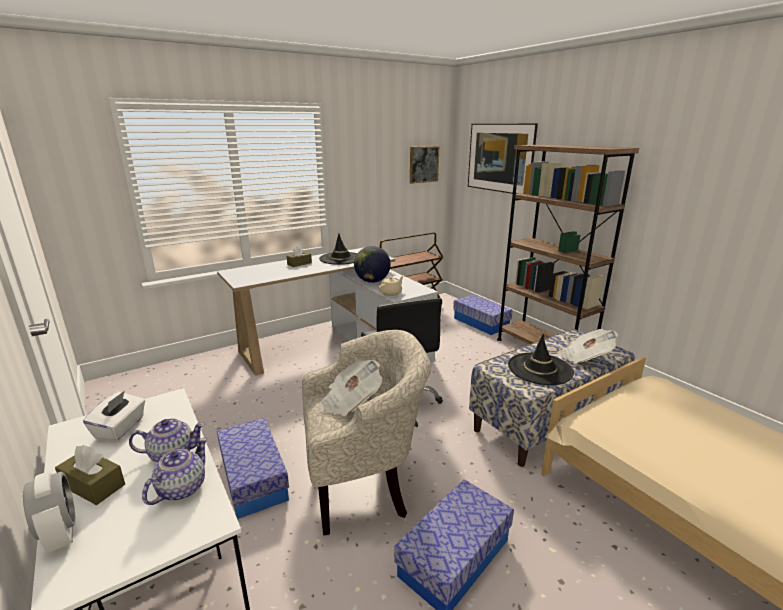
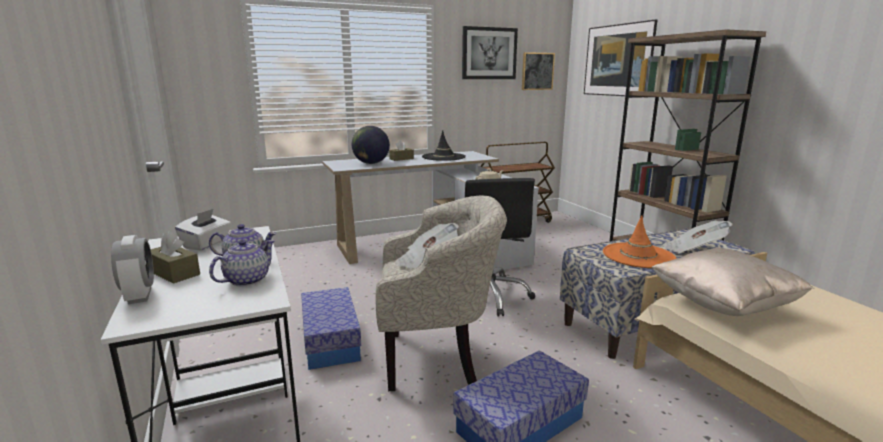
camera: 10 degrees right, 5 degrees down
(372, 281) = (472, 178): globe -> globe (371, 163)
(378, 149) = (489, 53): none -> picture
(481, 323) = (592, 237): storage box -> none
(540, 369) = (638, 256): black hat -> orange hat
(621, 423) = (723, 305): none -> beige pillow

